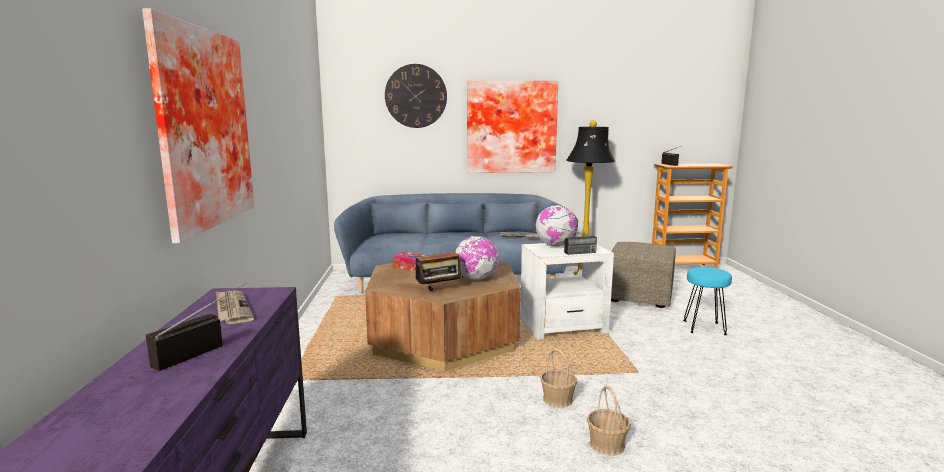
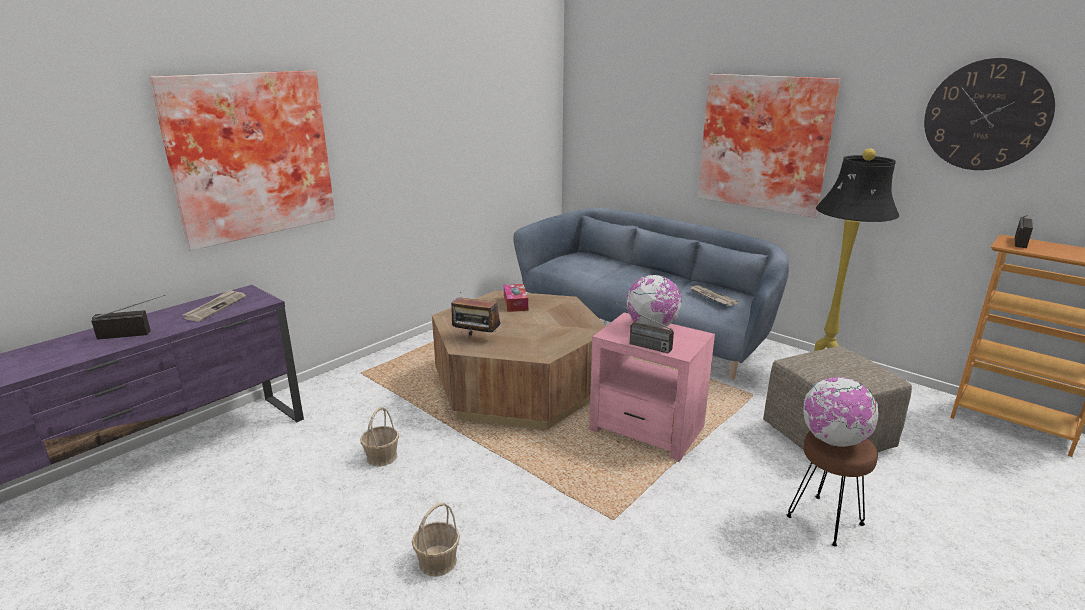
camera: 45 degrees right, 10 degrees up
(416, 96) = (652, 91): wall clock -> wall clock (986, 115)
(476, 279) = (533, 338): globe -> globe (833, 440)
(557, 400) = (485, 498): basket -> basket (381, 457)
(564, 327) = (647, 429): white side table -> pink side table
(703, 327) = (824, 519): turquoise stool -> brown stool

